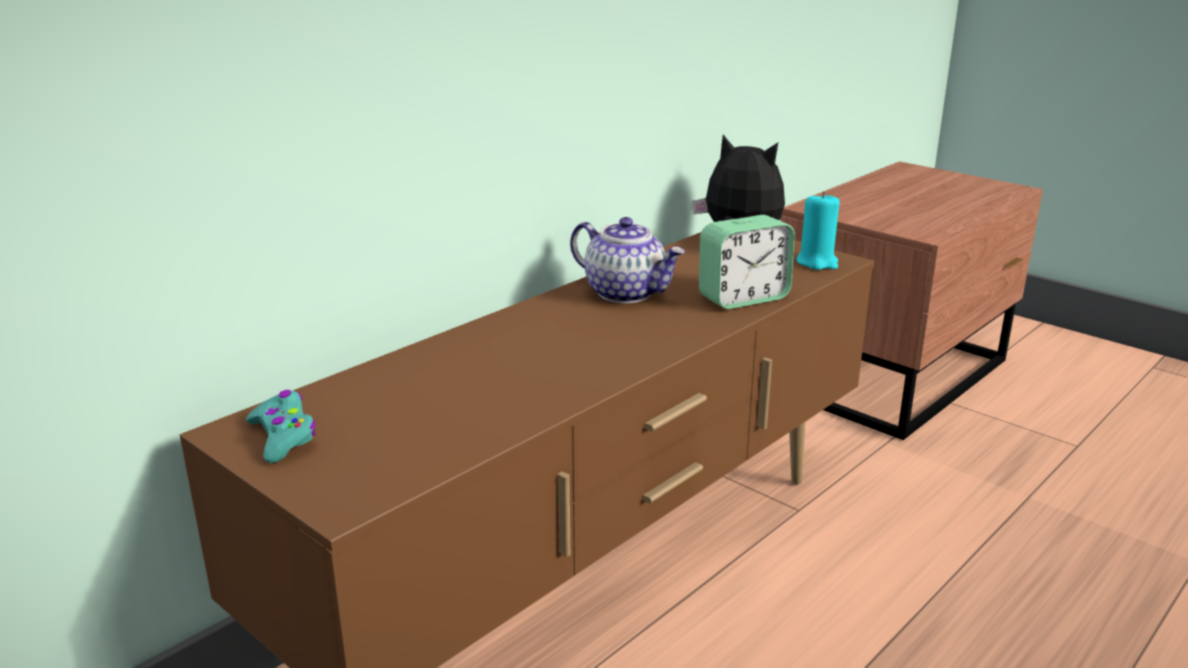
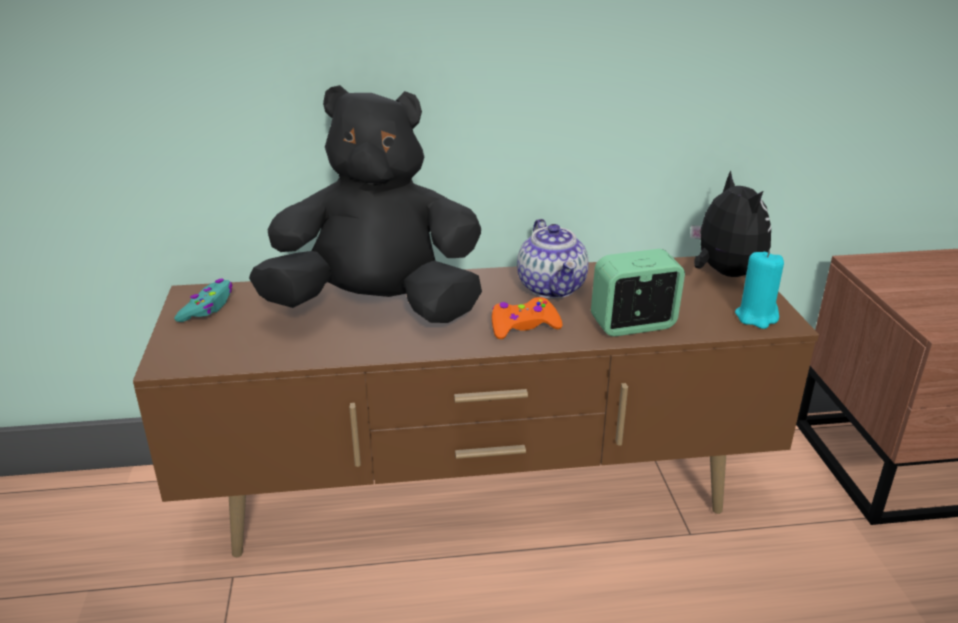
camera: 40 degrees right, 5 degrees up
(491, 365) = (377, 308): none -> black plush toy
(659, 330) = (523, 326): none -> orange game controller
(743, 298) = (633, 325): alarm clock -> alarm clock turned 150 degrees clockwise

